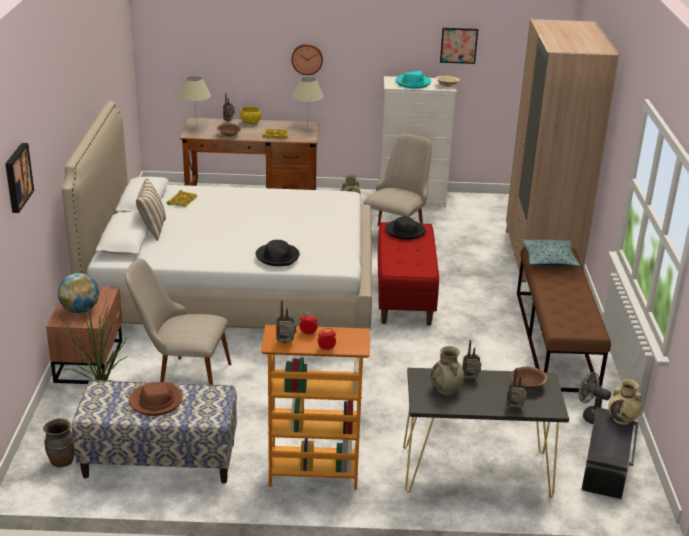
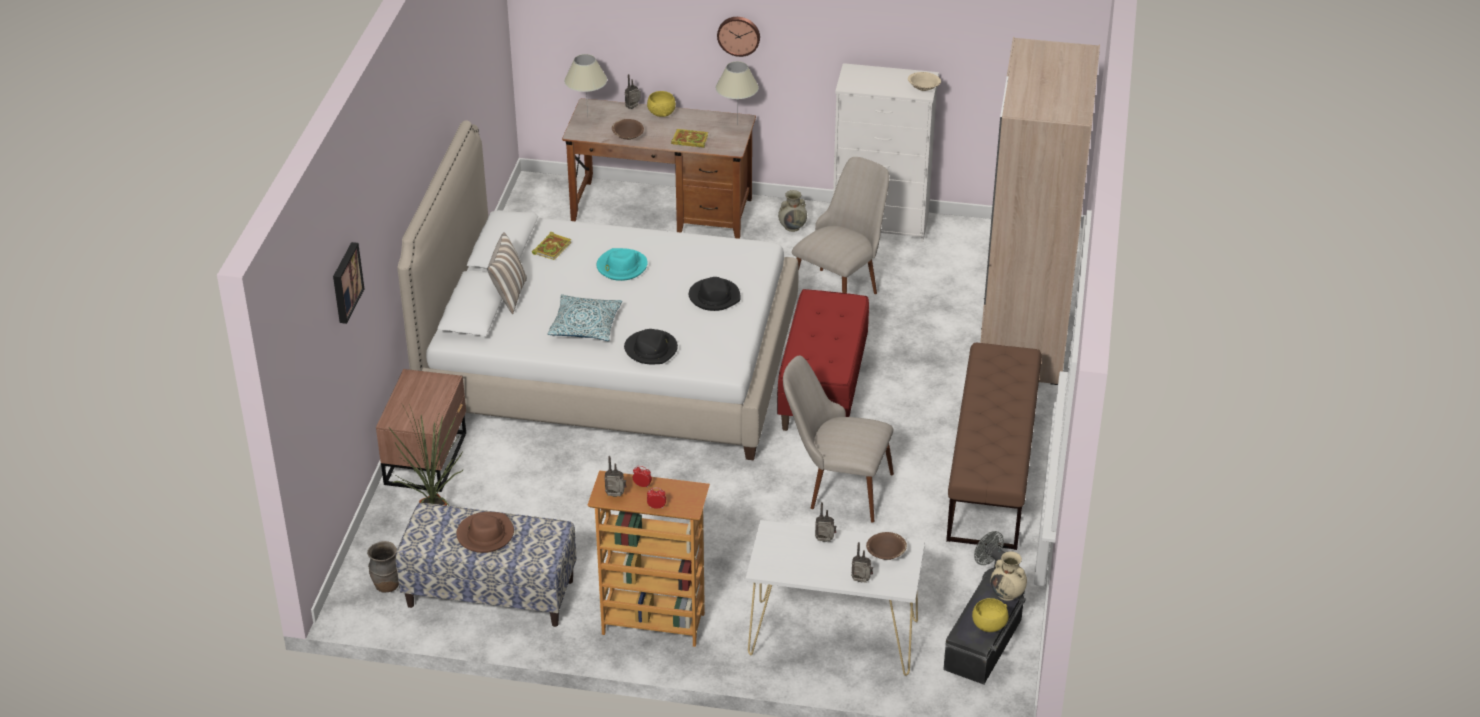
camera: 10 degrees right, 10 degrees up
(80, 310) = (415, 406): globe -> none
(182, 377) = (529, 488): beige chair -> beige chair (836, 487)
(405, 231) = (829, 307): black hat -> black hat (714, 297)
(412, 83) = (877, 81): turquoise hat -> turquoise hat (621, 267)
(446, 389) = (793, 552): beige vase -> none
(458, 45) = (945, 31): picture -> none
(475, 472) = (832, 637): black console table -> white console table
(549, 259) = (997, 366): pillow -> pillow (585, 326)
(618, 445) = (988, 626): none -> yellow bowl

